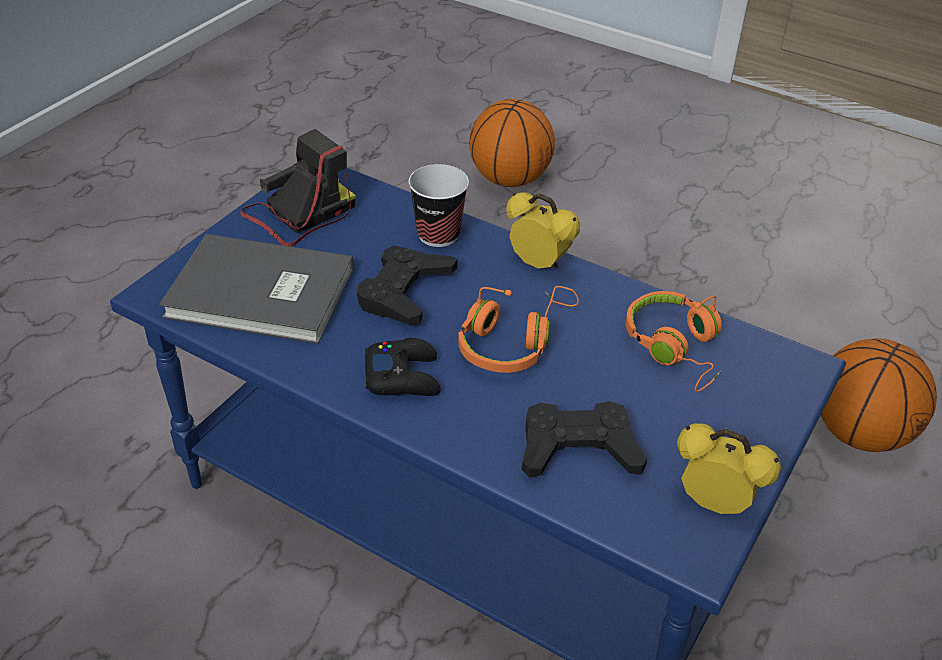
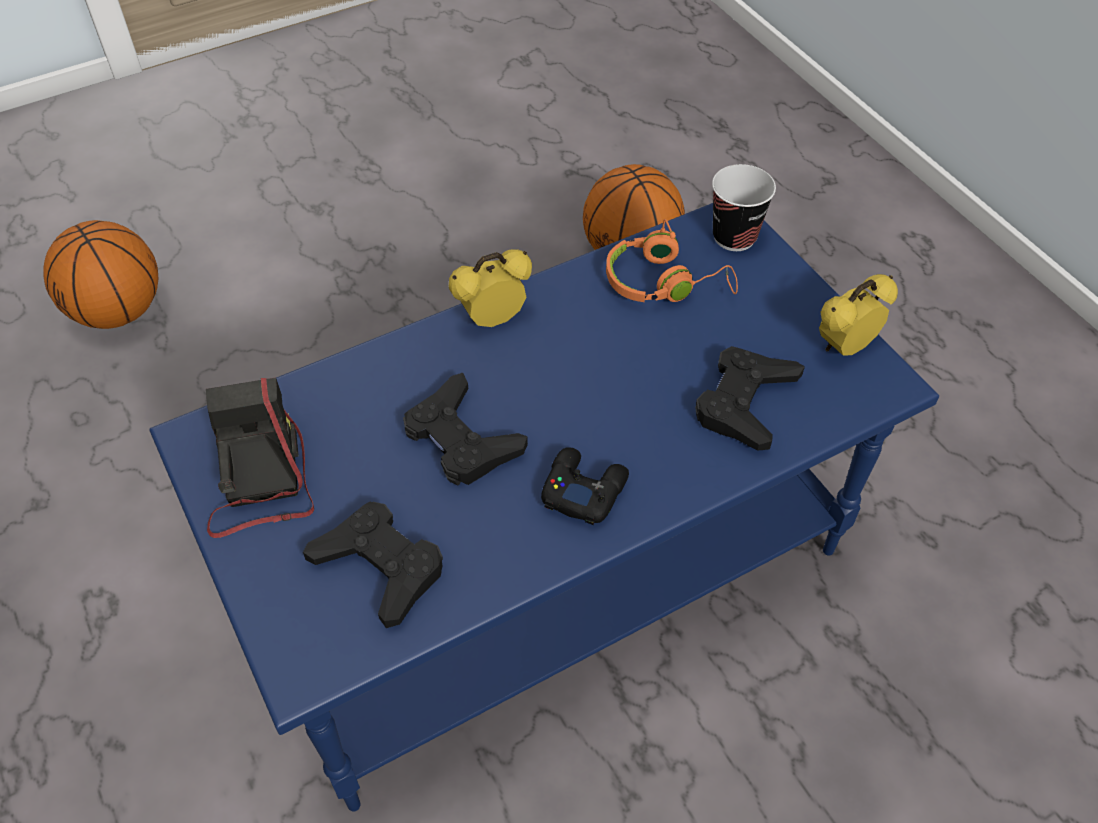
camera: 60 degrees left, 10 degrees up
(261, 295) = (380, 567): grey book -> black game controller
(438, 235) = (391, 375): cup -> cup (734, 237)
(513, 341) = (587, 386): orange headphones -> none

